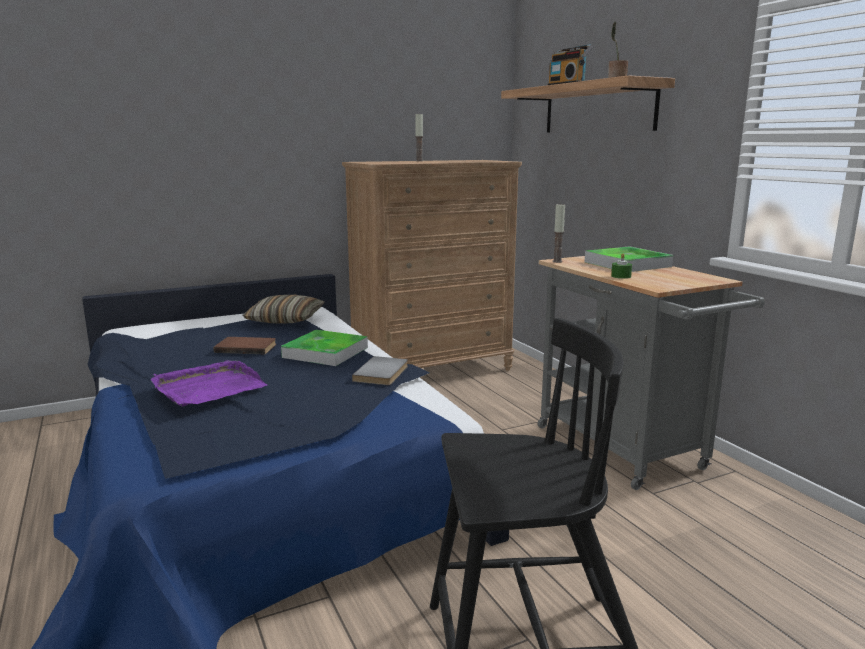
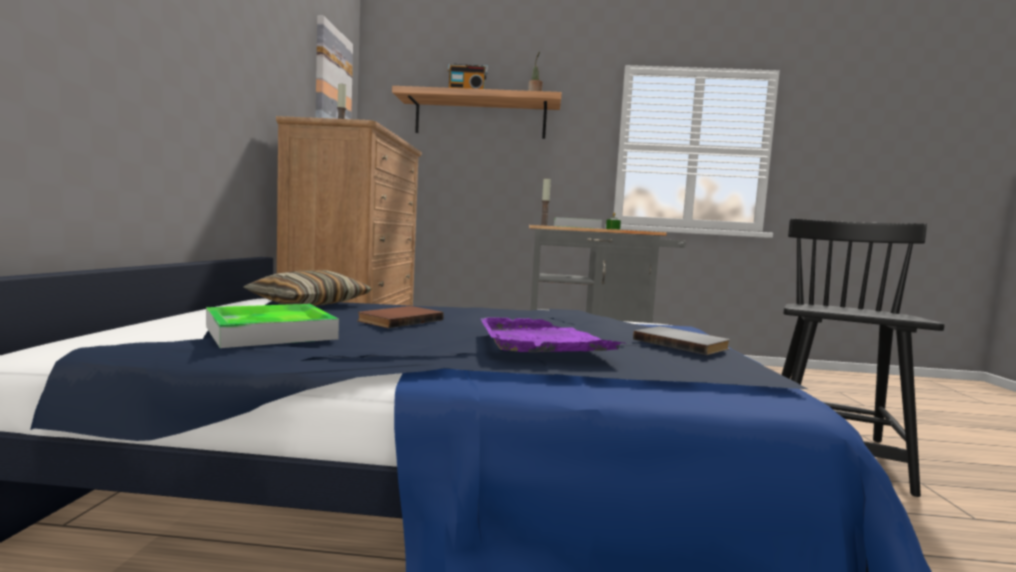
camera: 60 degrees left, 10 degrees down
(325, 352) = (477, 311): tray -> tray (270, 333)
(383, 373) = (574, 312): grey book -> grey book (682, 343)
(451, 99) = (332, 82): none -> picture

